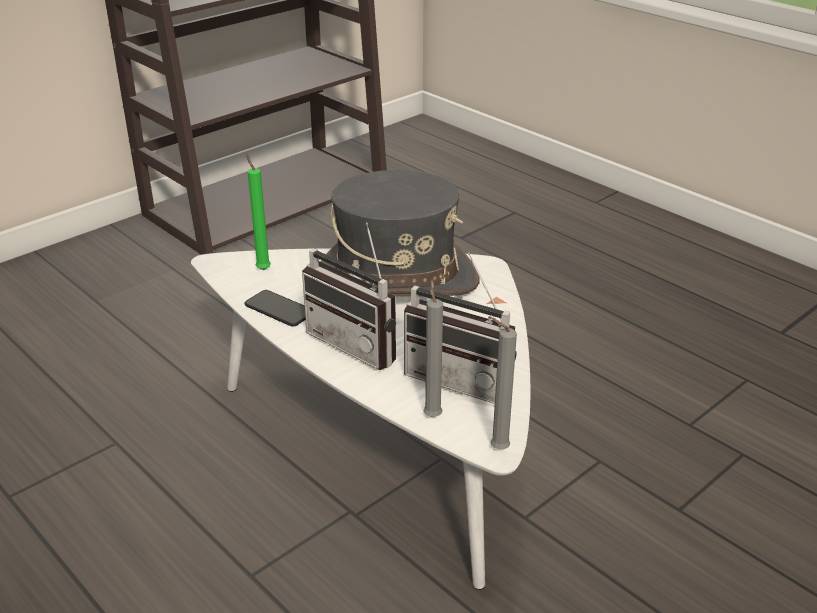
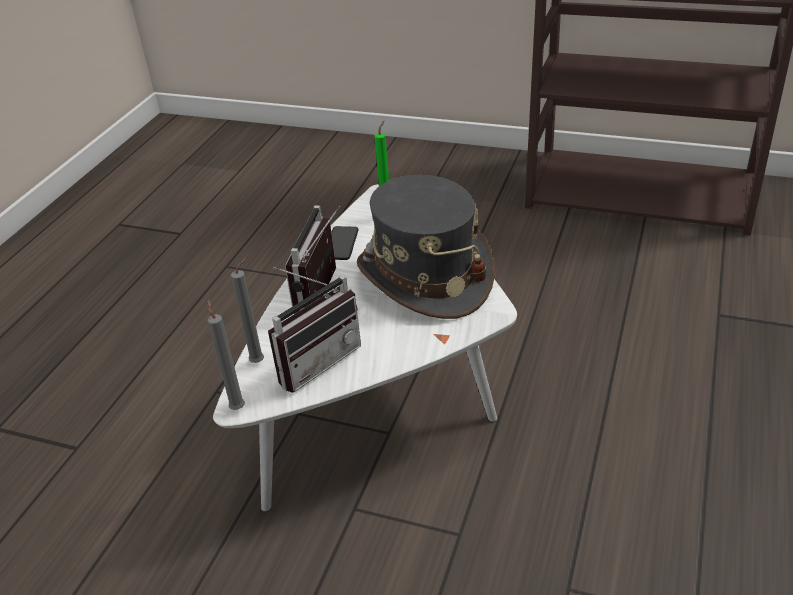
camera: 65 degrees right, 5 degrees up
(463, 379) = (314, 360): radio -> radio turned 135 degrees counterclockwise

